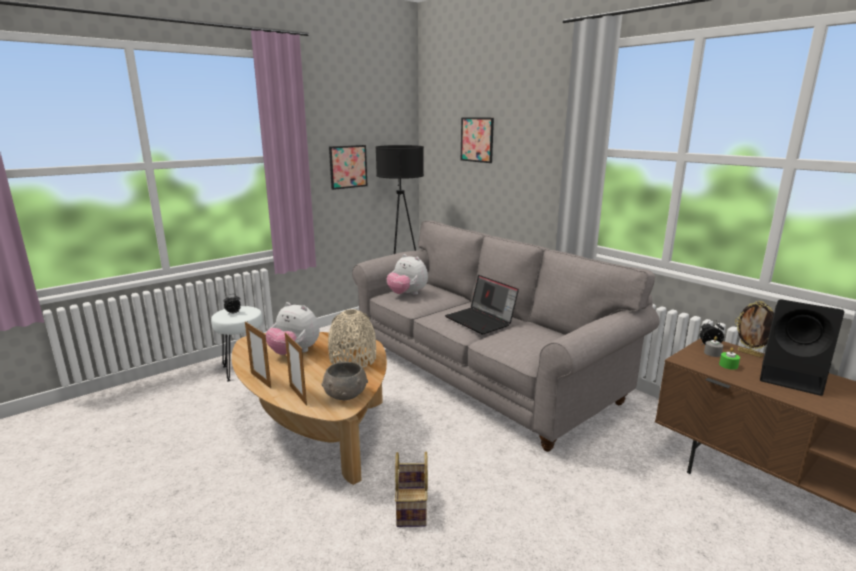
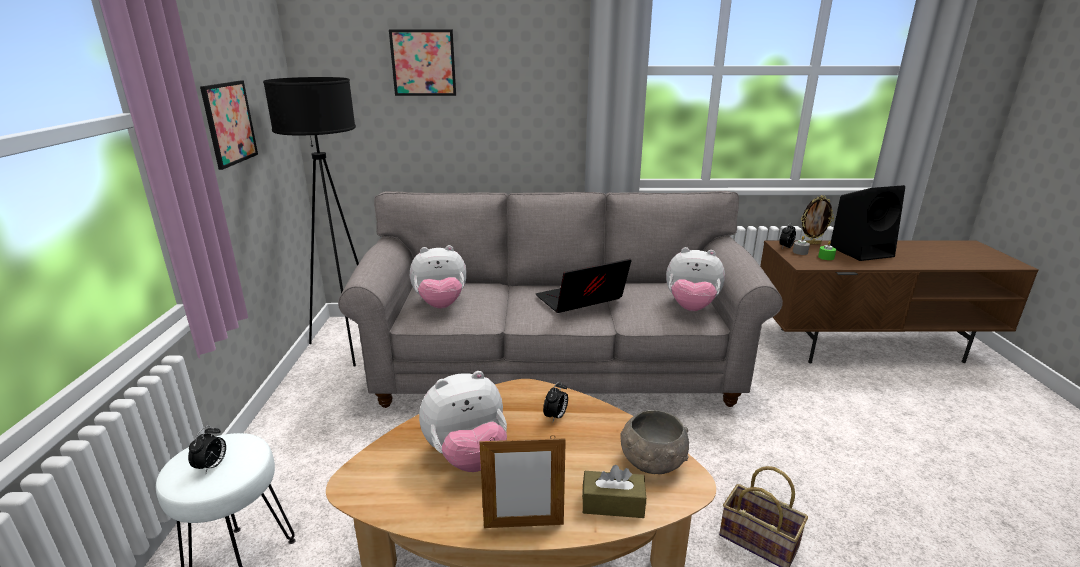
camera: 50 degrees left, 5 degrees up
(298, 395) = (613, 504): picture frame -> brown tissue box
(353, 359) = (556, 417): beige vase -> alarm clock
(481, 321) = (580, 301): laptop -> laptop turned 150 degrees clockwise
(536, 351) = (691, 307): none -> plush toy

